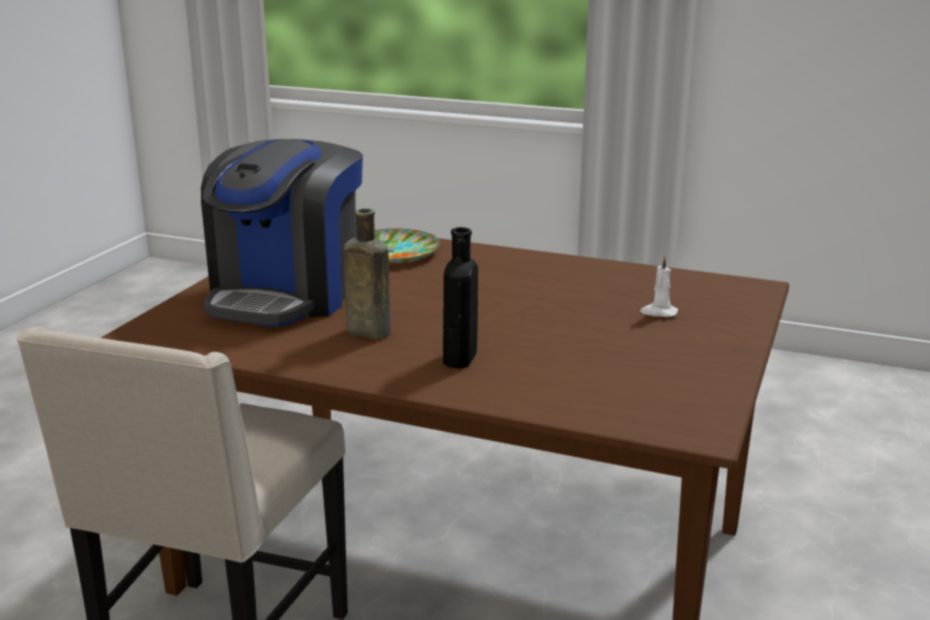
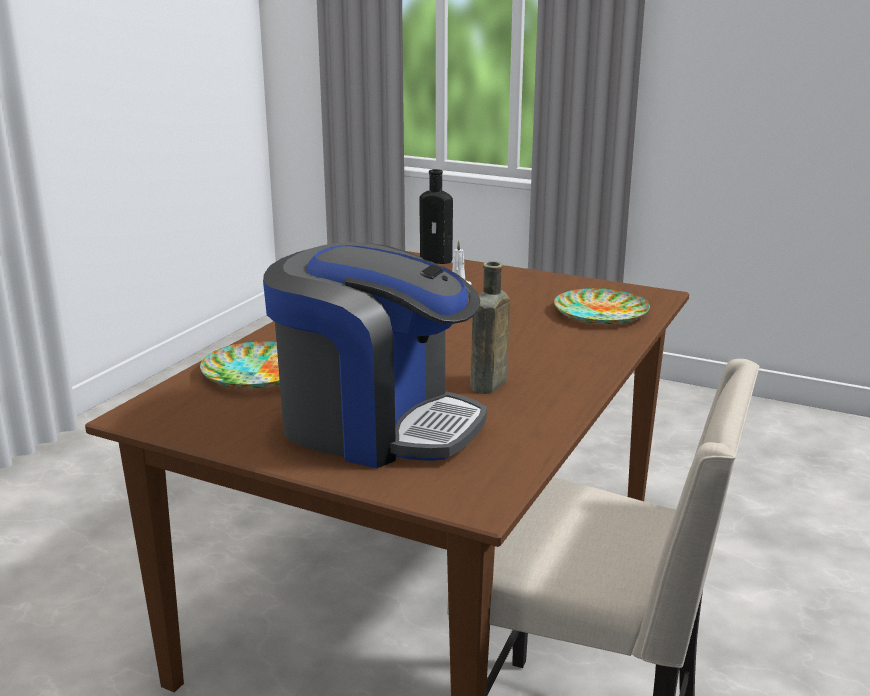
camera: 85 degrees left, 0 degrees up
(459, 359) = (550, 352): black bottle -> black bottle (438, 260)
(601, 389) = (600, 313): none -> plate

